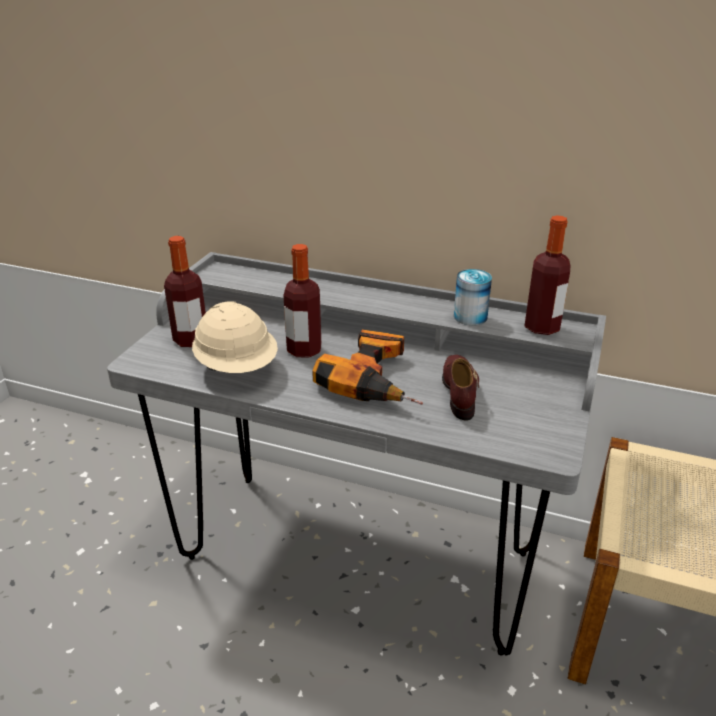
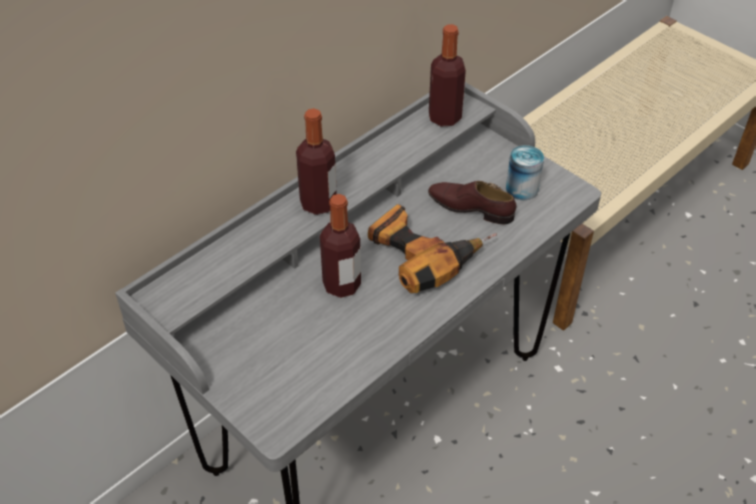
camera: 65 degrees left, 15 degrees up
(191, 340) = (261, 371): bottle -> bottle (318, 203)
(237, 368) = (344, 345): beige hard hat -> none
(470, 317) = (401, 150): can -> can (522, 189)

